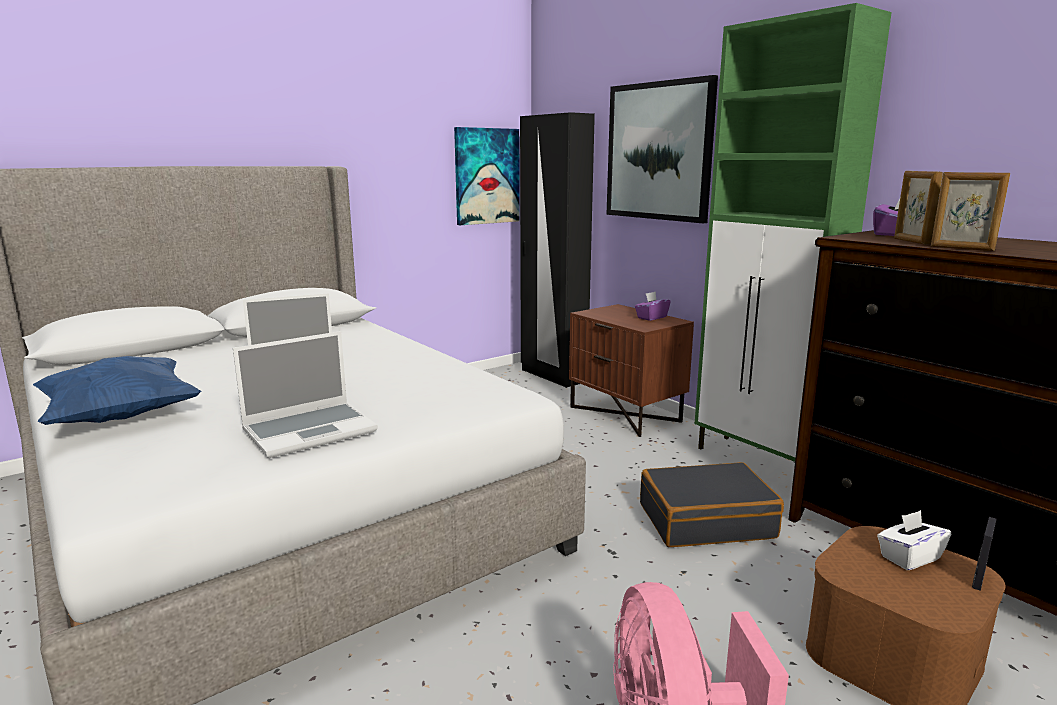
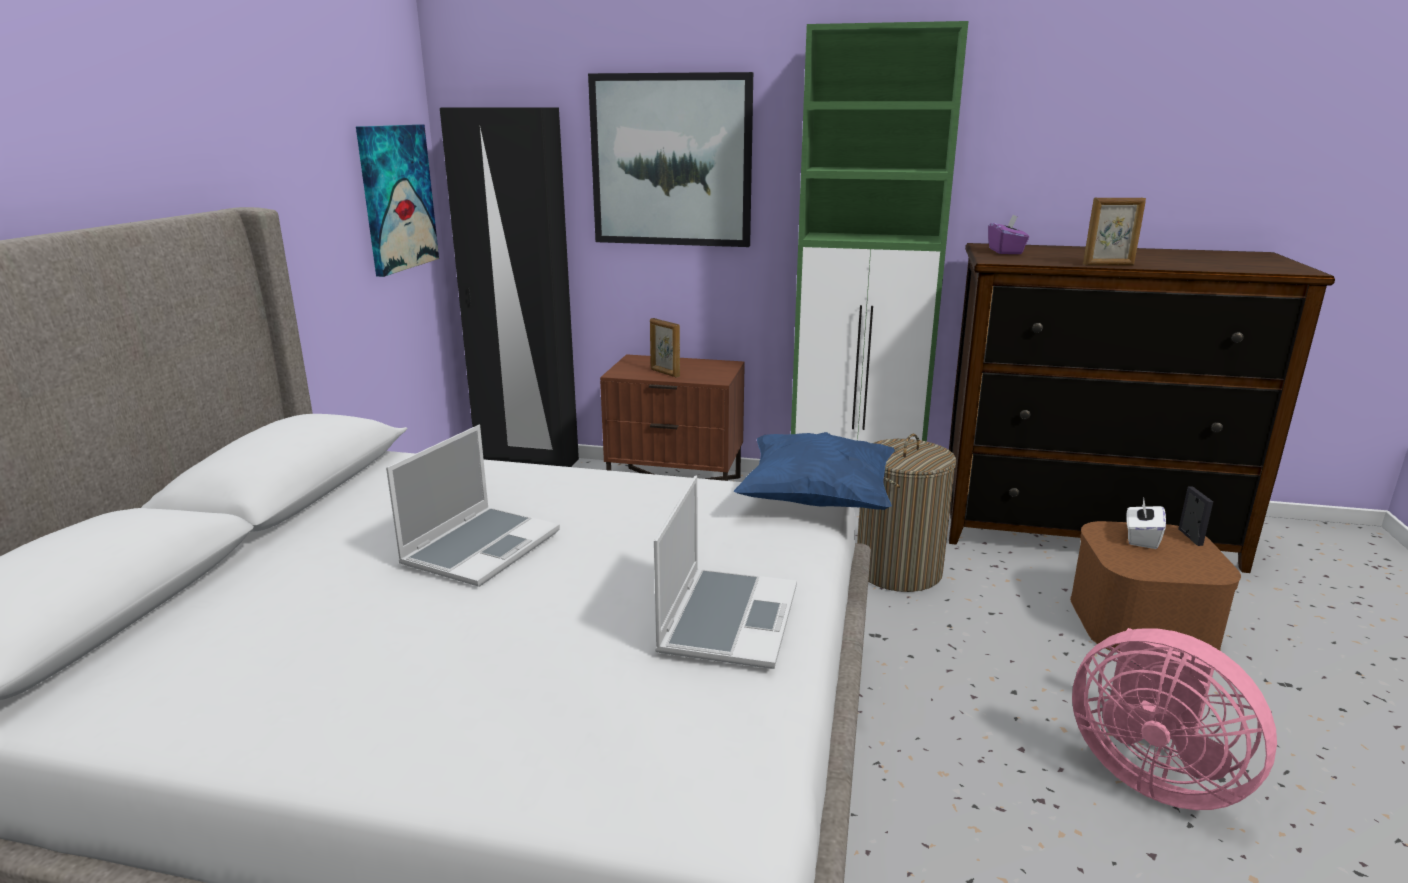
camera: 40 degrees left, 5 degrees up
(121, 417) = (418, 717): blue pillow -> blue pillow (816, 501)
(651, 317) = (697, 365): purple tissue box -> none
(706, 520) = (898, 570): black suitcase -> laundry basket
(911, 241) = (1051, 260): picture frame -> picture frame (664, 373)

